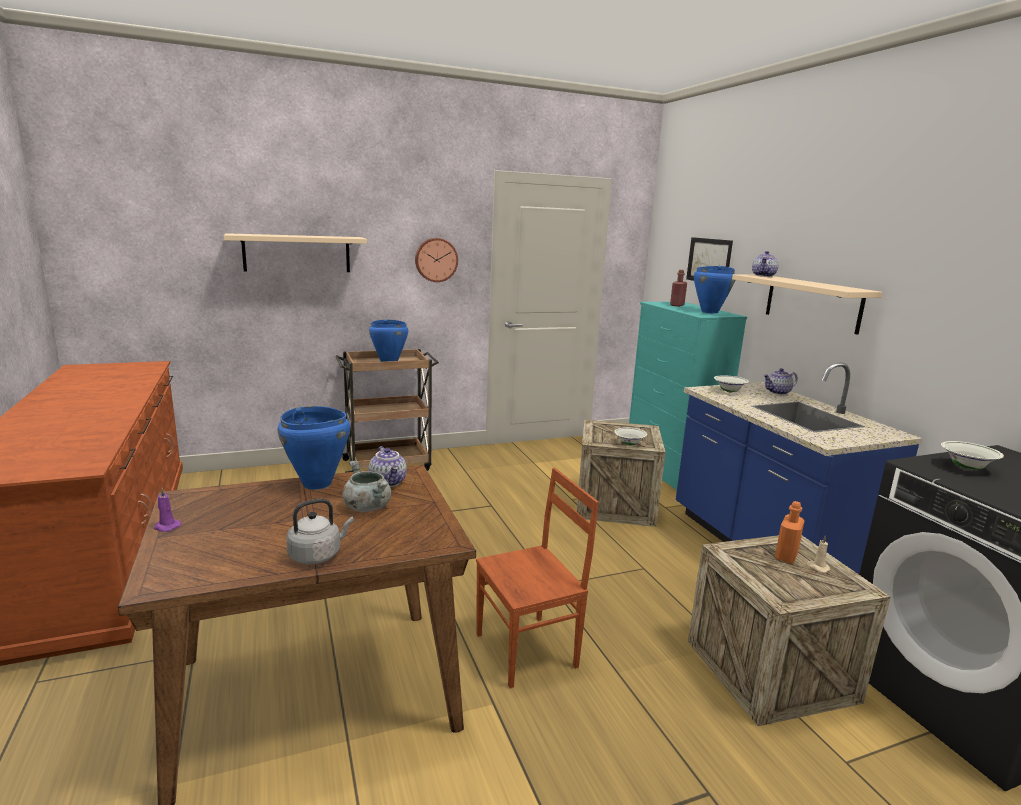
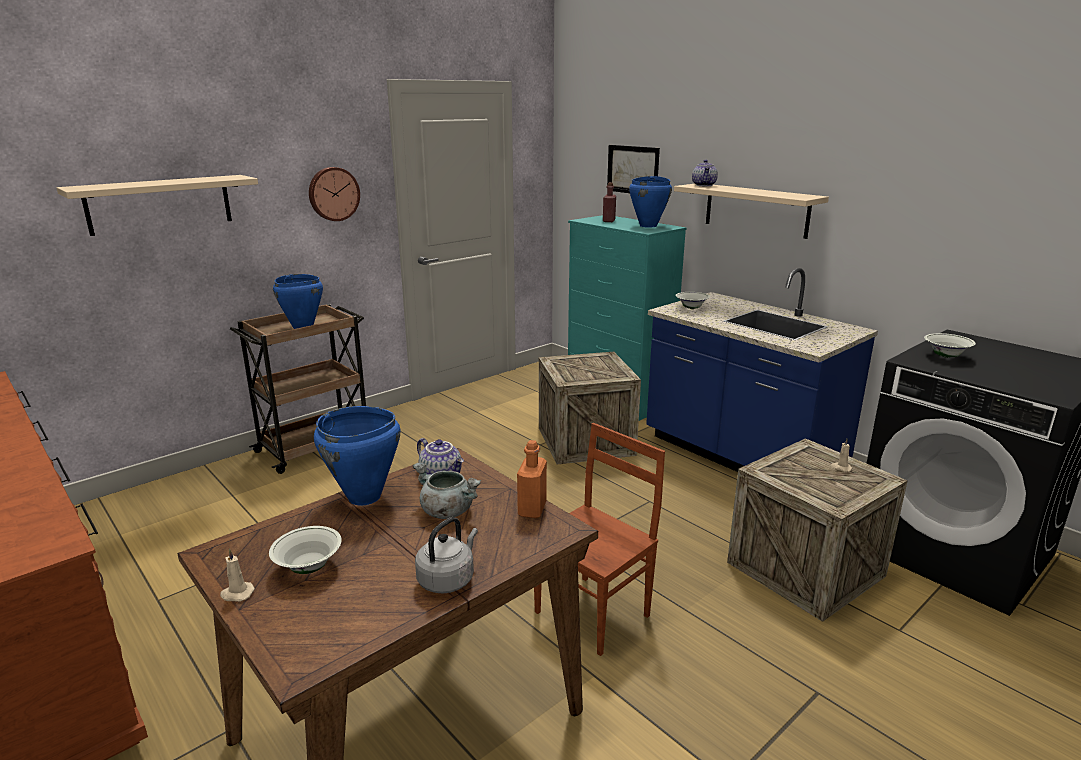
camera: 20 degrees left, 5 degrees up
(166, 527) = (237, 594): purple candle -> beige candle
(629, 444) = (602, 377): white bowl -> white bowl (309, 567)
(778, 392) = (732, 302): teapot -> none
(786, 556) = (811, 463): orange bottle -> orange bottle (532, 509)

